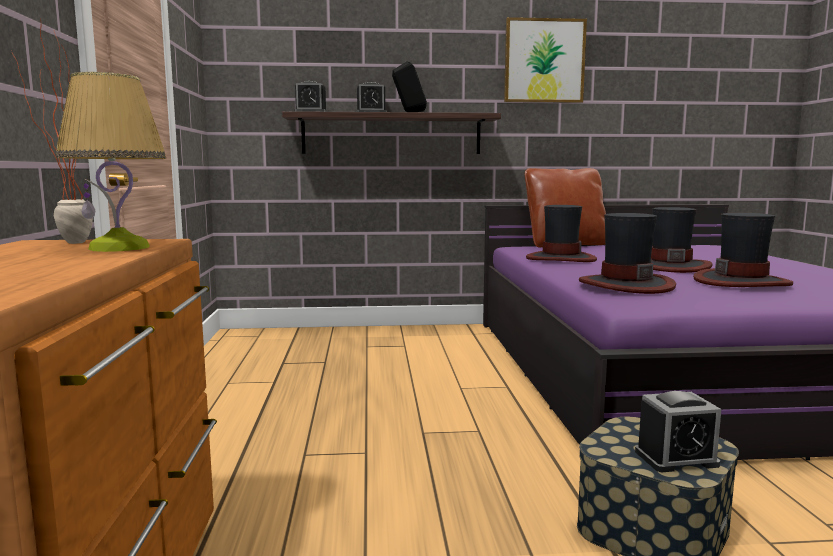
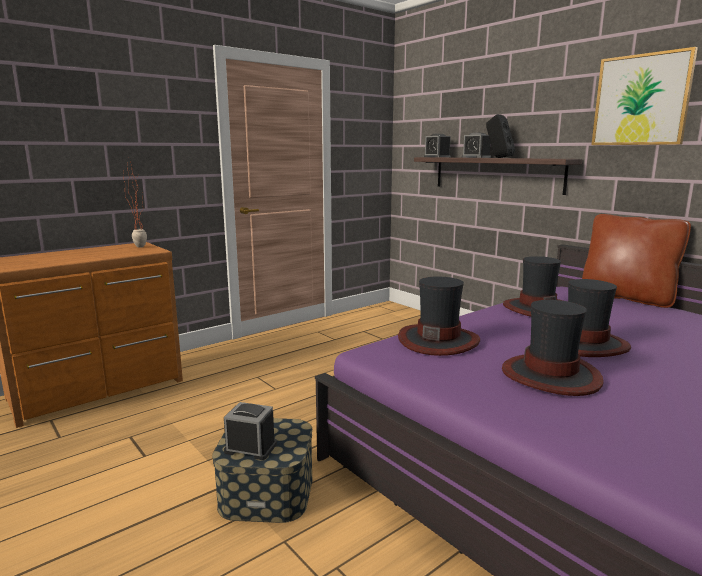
camera: 55 degrees right, 5 degrees up
(120, 248) = (128, 253): table lamp -> none
(676, 458) = (250, 448): alarm clock -> alarm clock turned 150 degrees clockwise

